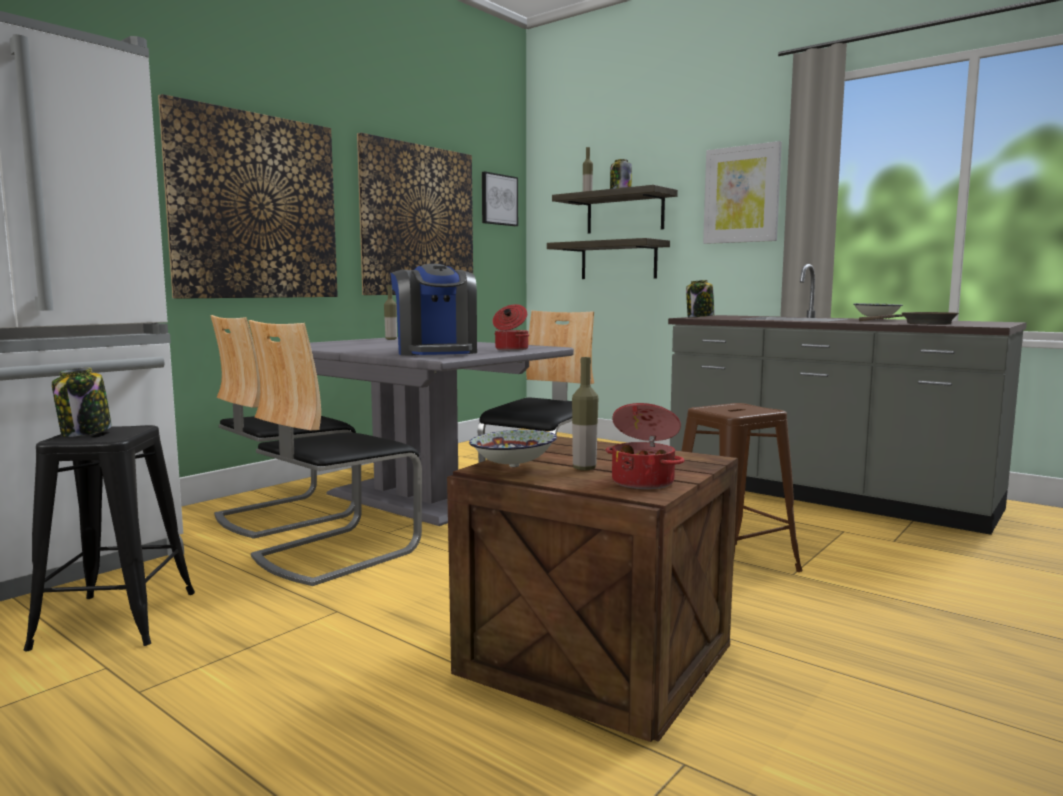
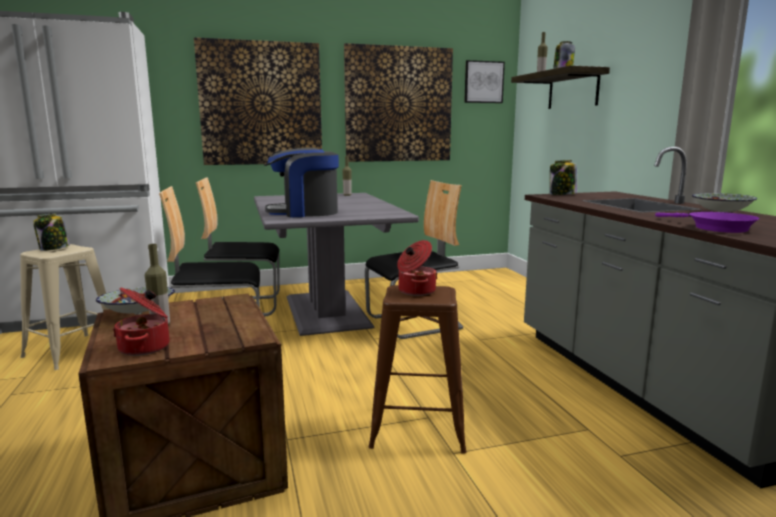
camera: 35 degrees right, 5 degrees up
(116, 620) = (72, 351): black stool -> beige stool
(436, 352) = (304, 212): coffee machine -> coffee machine turned 60 degrees clockwise
(510, 349) = (363, 214): cooking pot -> cooking pot (415, 291)
(618, 260) = (566, 133): shelf -> none
(741, 194) = (657, 70): picture -> none
(922, 323) = (715, 227): brown frying pan -> purple frying pan

